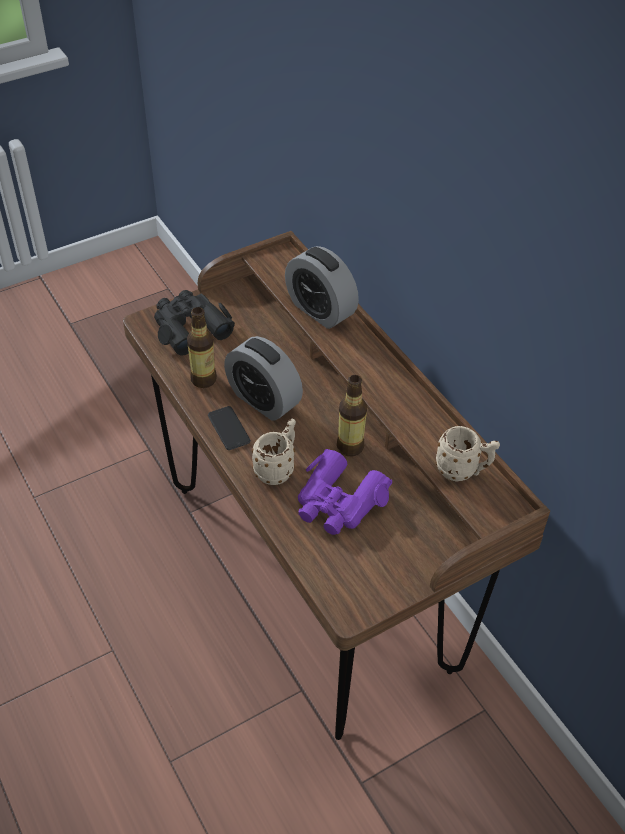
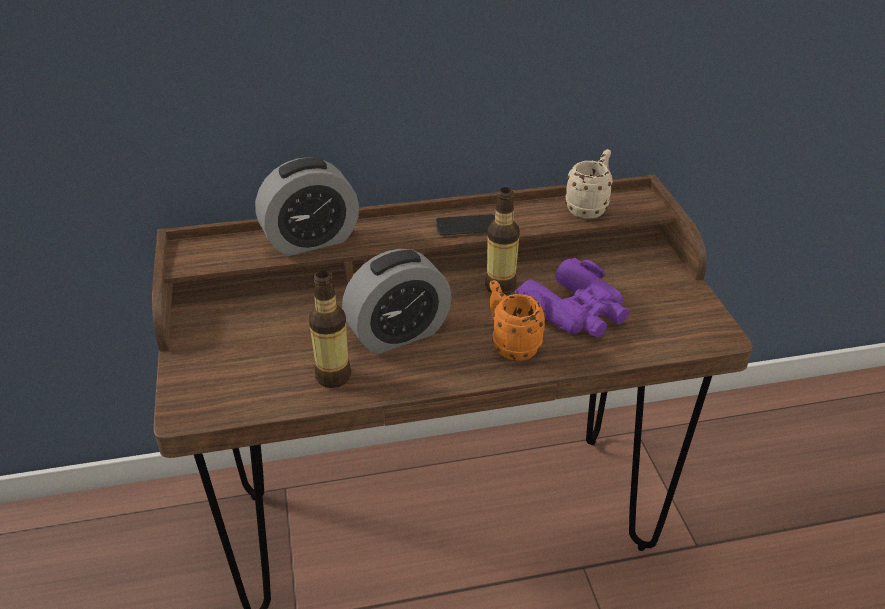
camera: 70 degrees left, 10 degrees down
(189, 327) = (227, 371): black binoculars -> none
(229, 428) = (430, 371): phone -> phone (466, 226)
(278, 468) = (510, 344): beige mug -> orange mug

